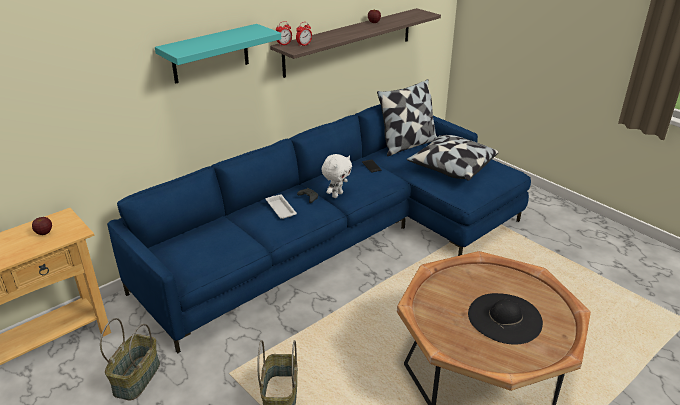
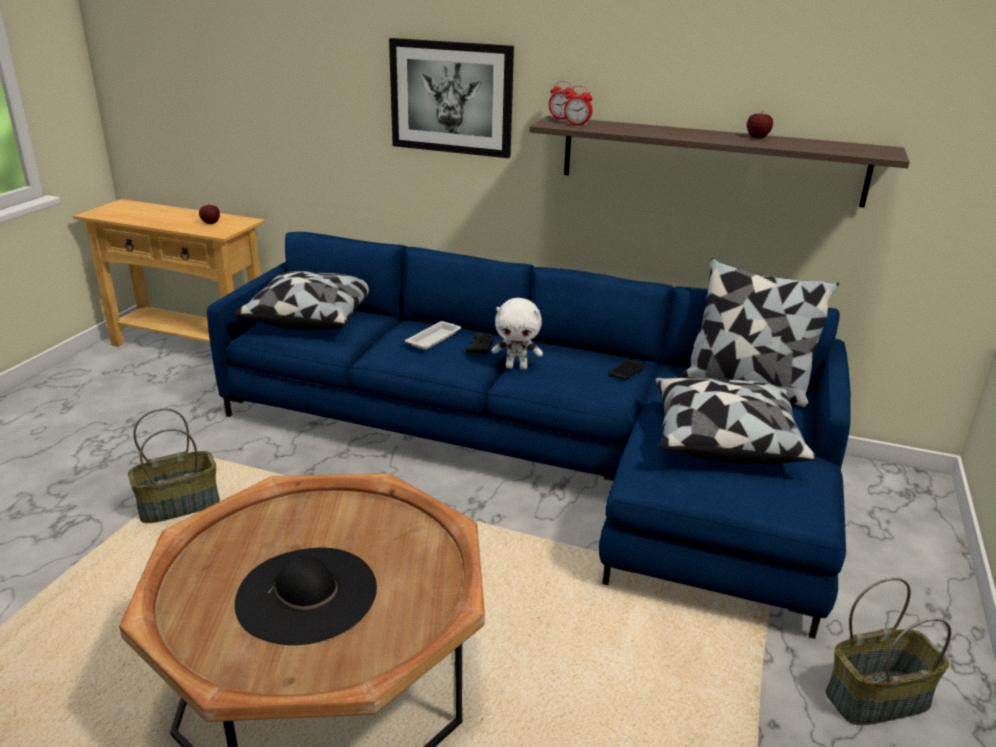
camera: 60 degrees right, 5 degrees down
(136, 377) = (178, 407): basket -> basket (877, 697)
(196, 246) = (311, 317): none -> pillow
(210, 54) = (451, 97): turquoise shelf -> picture

